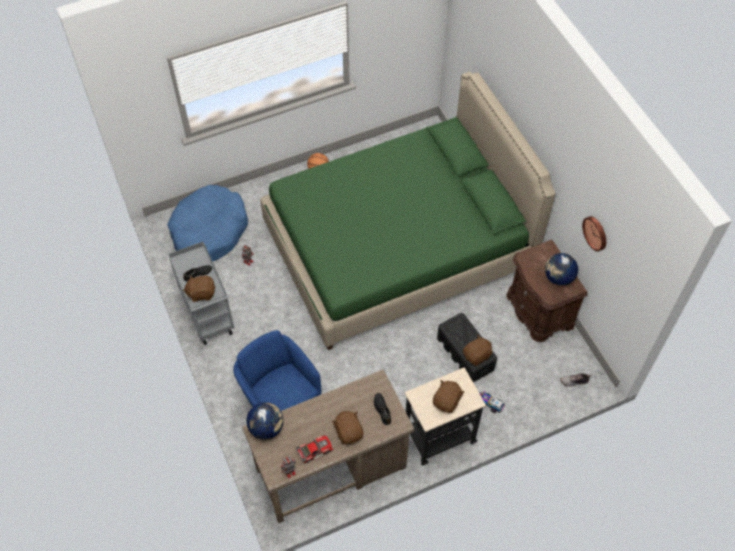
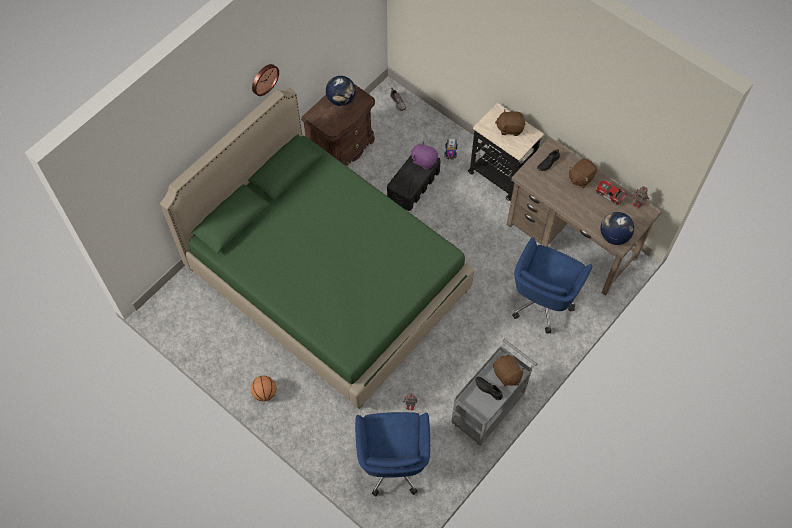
camera: 115 degrees left, 5 degrees up
(209, 231) = (393, 463): blue dog bed -> blue office chair
(477, 355) = (424, 160): brown plush toy -> purple plush toy
(596, 233) = (328, 39): wall clock -> wall clock (264, 79)

